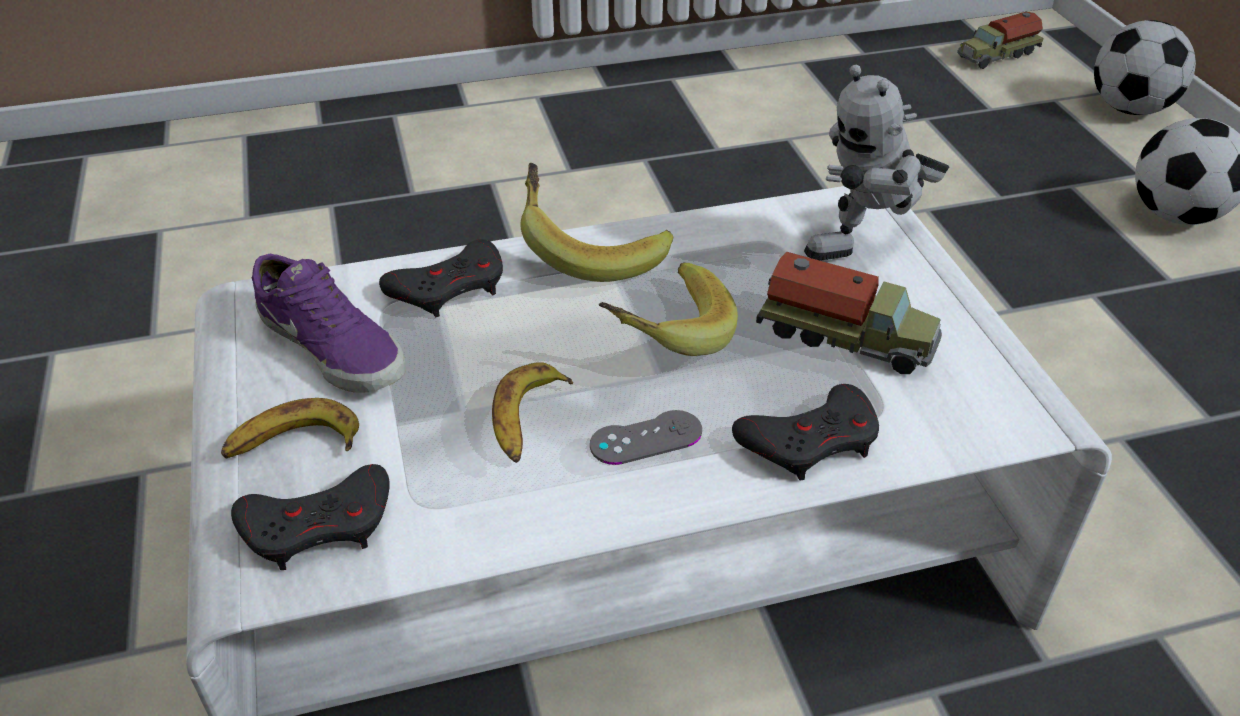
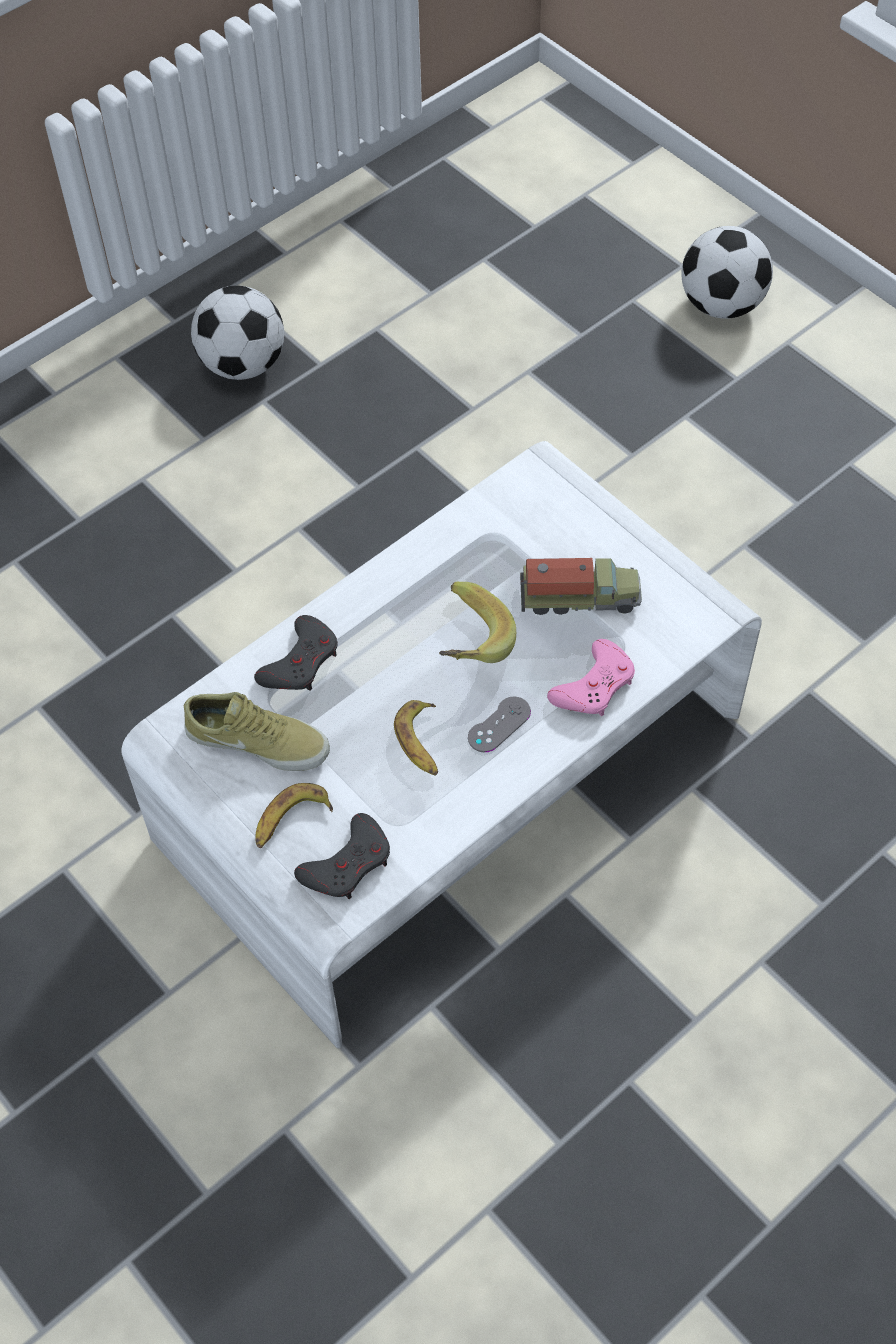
camera: 25 degrees left, 15 degrees up
(335, 345) = (259, 739): purple shoe -> beige shoe
(590, 249) = (374, 589): banana -> none
(810, 440) = (594, 685): grey game controller -> pink game controller
(867, 250) = (559, 515): toy robot -> none
(996, 55) = (513, 150): toy truck -> none
(1129, 109) = (650, 184): football -> football (243, 364)

